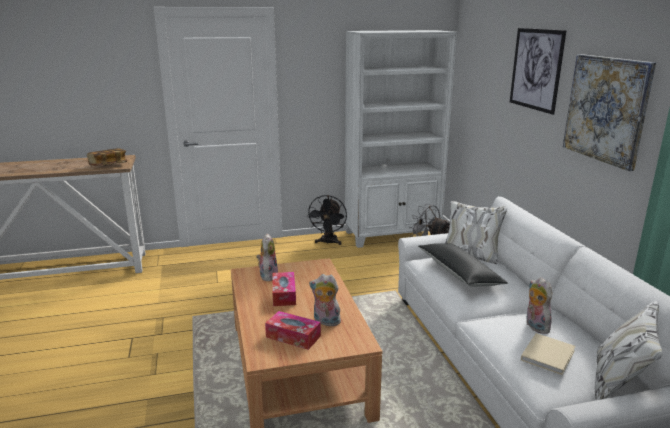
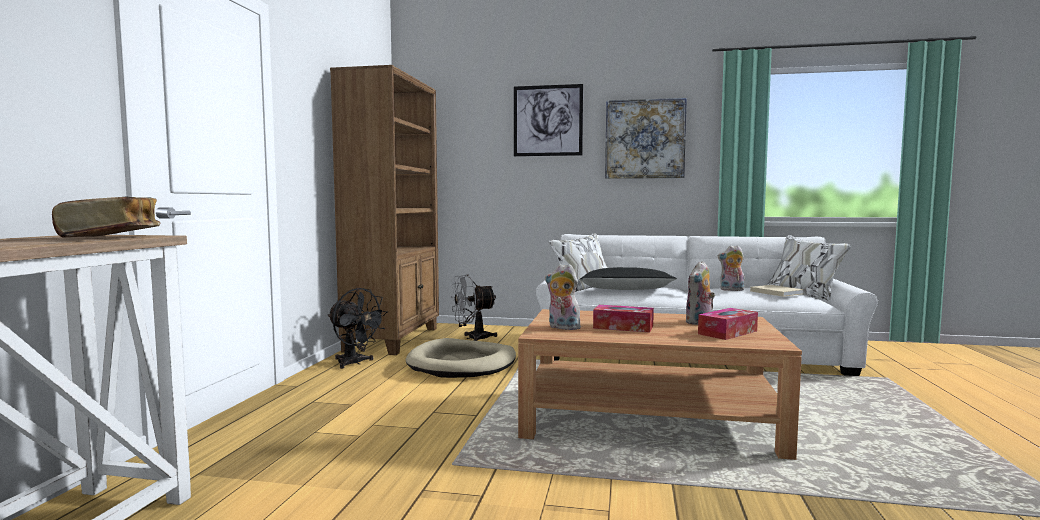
camera: 65 degrees left, 15 degrees down
(360, 273) = (462, 364): none -> beige dog bed
(392, 235) = (394, 339): white bookcase -> brown bookcase

